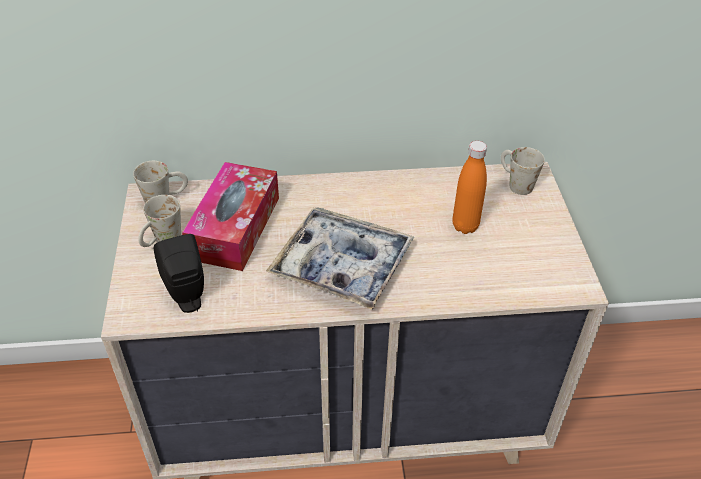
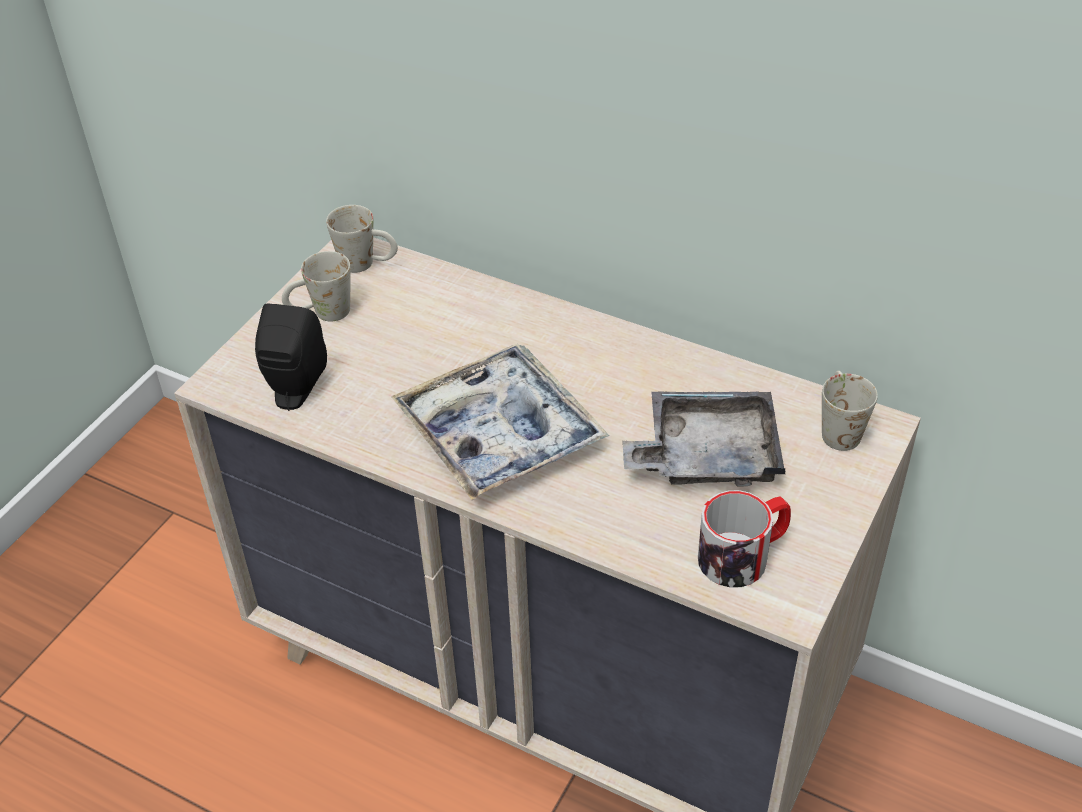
camera: 35 degrees right, 0 degrees up
(235, 227) = (415, 331): tissue box -> none
(465, 226) = (706, 455): orange bottle -> grey tray
(532, 270) = (743, 555): none -> mug

